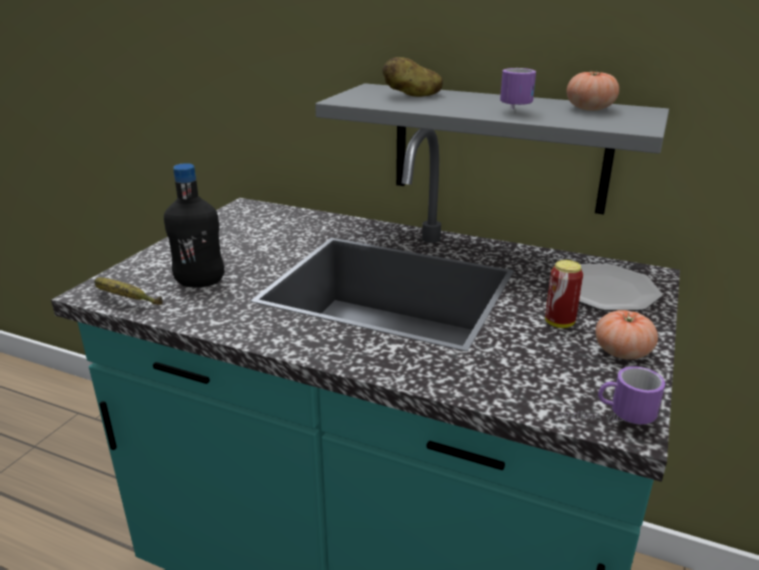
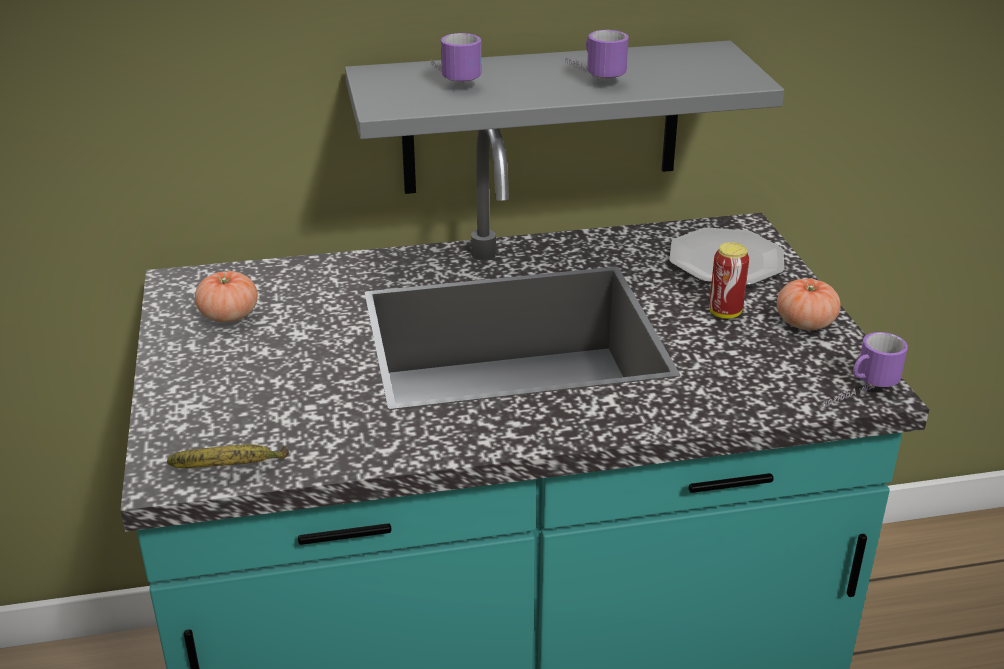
camera: 35 degrees left, 5 degrees up
(200, 283) = (291, 410): black bottle -> none
(412, 95) = (451, 79): potato -> mug
(589, 109) = (666, 59): tomato -> tomato (229, 315)

